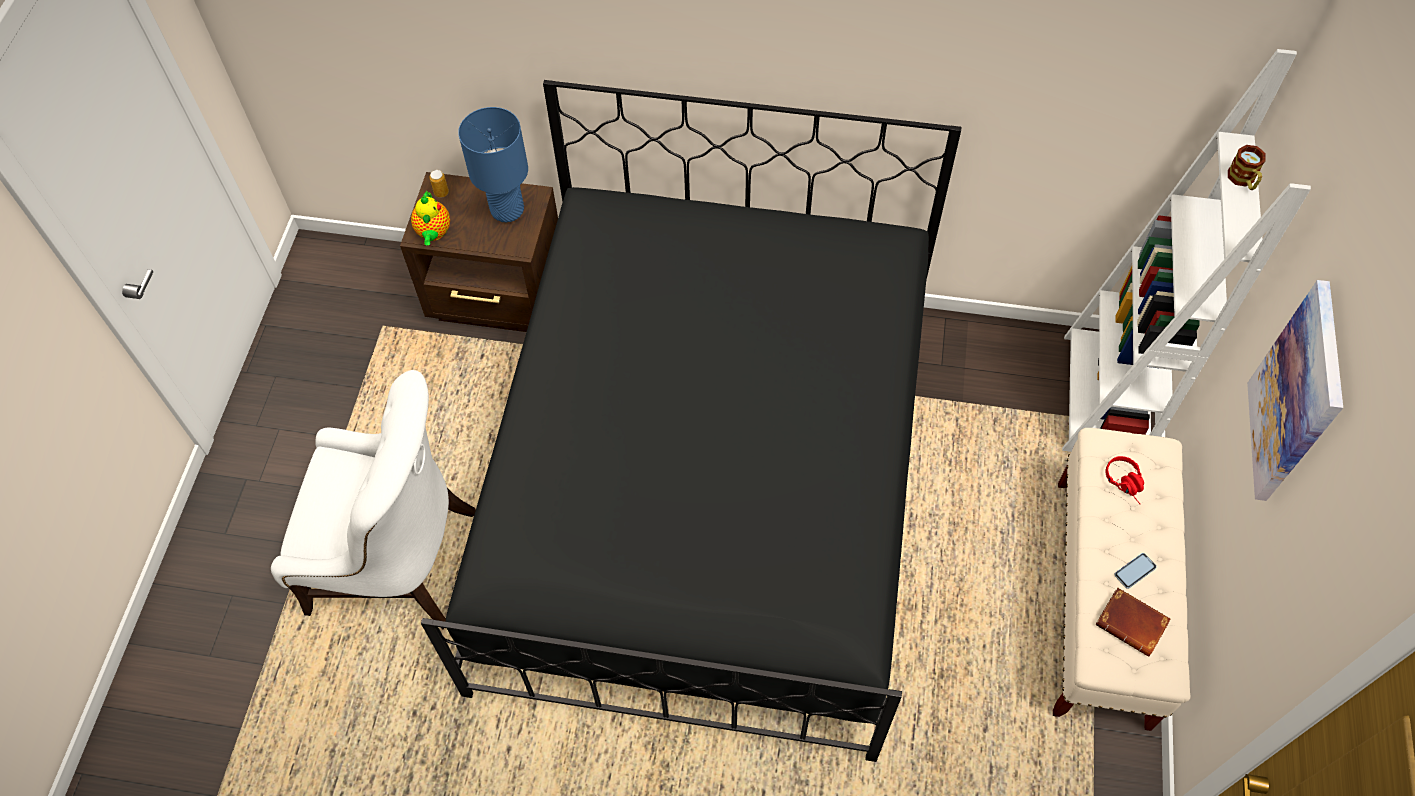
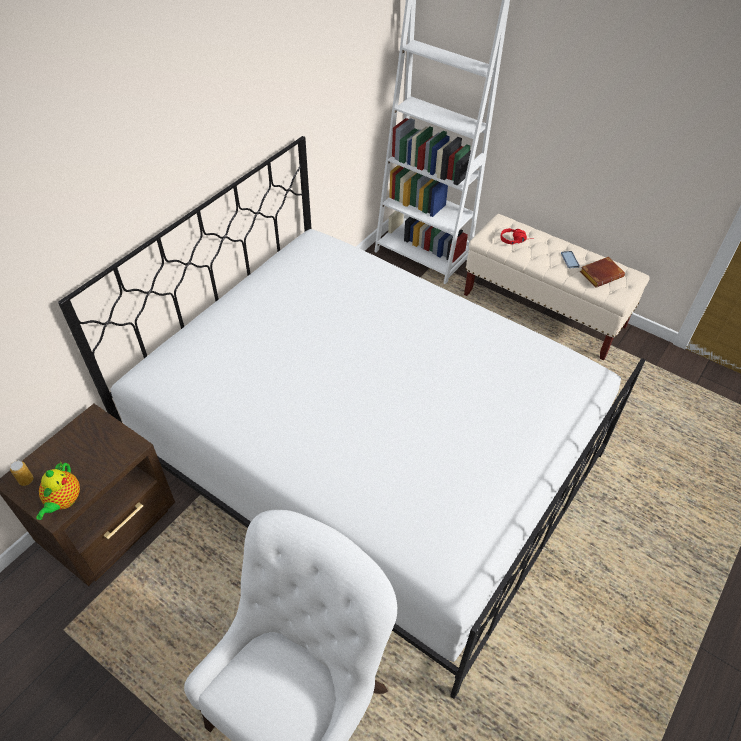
camera: 65 degrees left, 10 degrees down
(434, 234) = (64, 502): teapot -> teapot turned 75 degrees clockwise
(508, 212) = (91, 440): blue table lamp -> none
(709, 487) = (368, 457): black bed -> white bed
(1243, 180) = (440, 52): mug -> none
(1296, 395) = (594, 81): picture -> none

